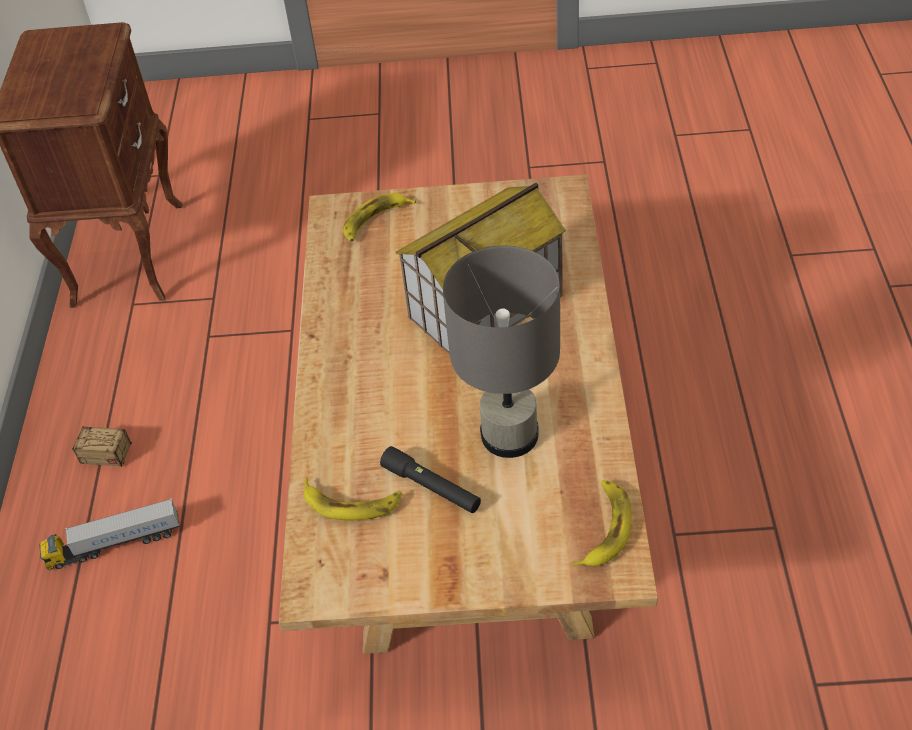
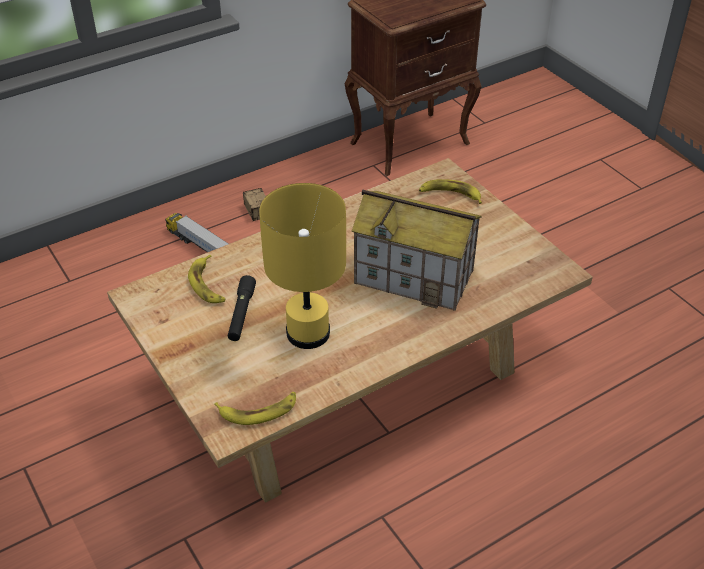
camera: 55 degrees right, 5 degrees down
(509, 436) = (307, 333): grey table lamp -> yellow table lamp

